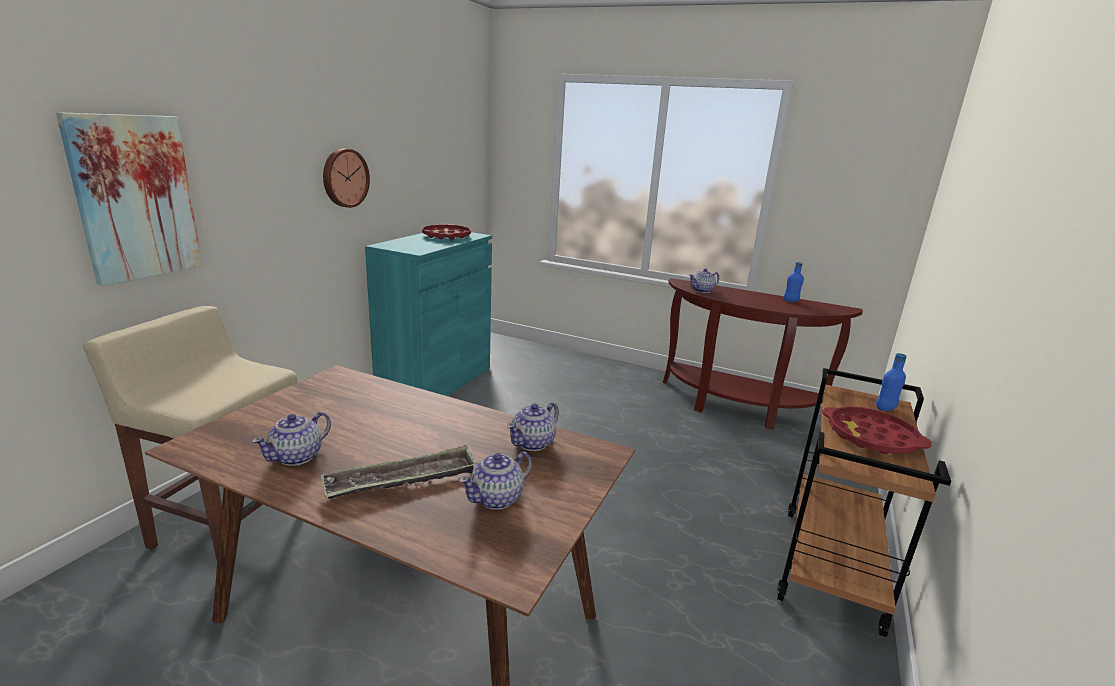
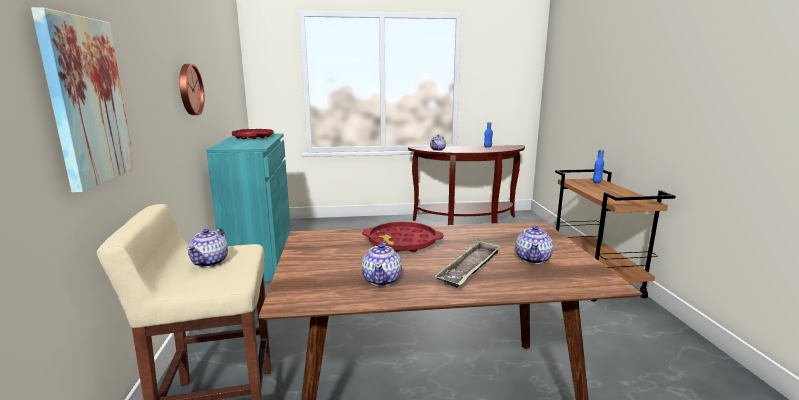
camera: 30 degrees left, 5 degrees down
(533, 443) = (497, 232): teapot -> teapot (210, 262)
(871, 437) = (612, 193): red tray -> red tray (402, 243)

